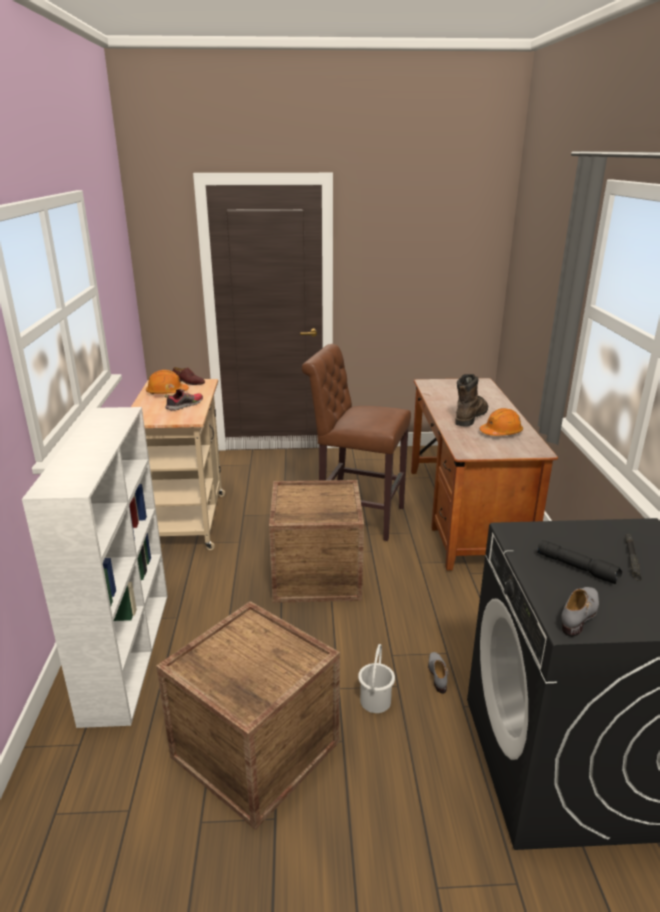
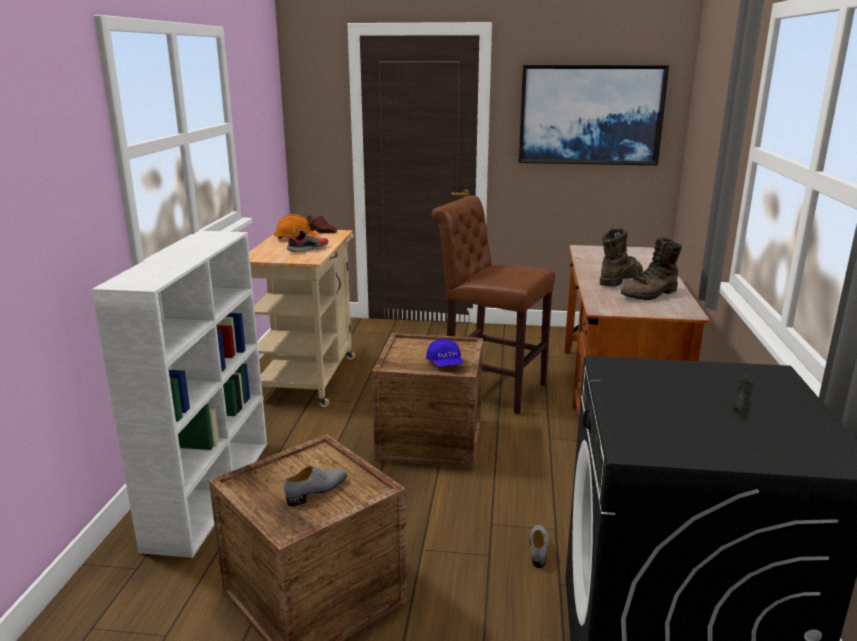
camera: 10 degrees right, 5 degrees down
(332, 511) = (445, 364): none -> blue cap
(376, 701) = (460, 566): white bucket -> none
(424, 258) = (590, 115): none -> picture
(501, 432) = (650, 294): orange hard hat -> brown boot
(577, 568) = (669, 400): black flashlight -> none
(580, 615) = (651, 440): grey shoe -> grey shoe (317, 491)

